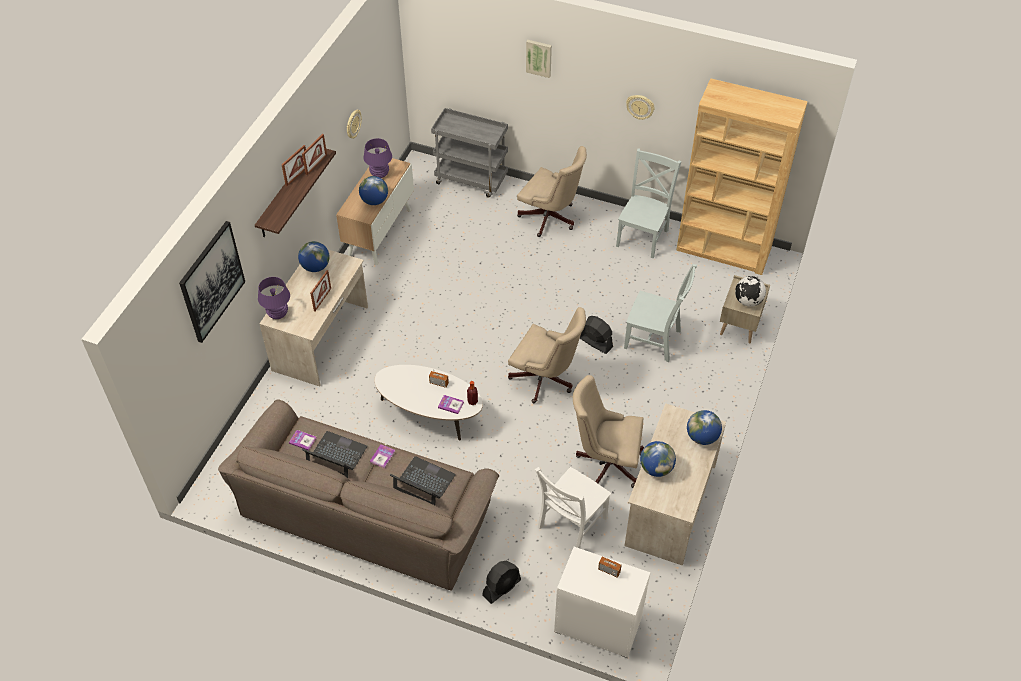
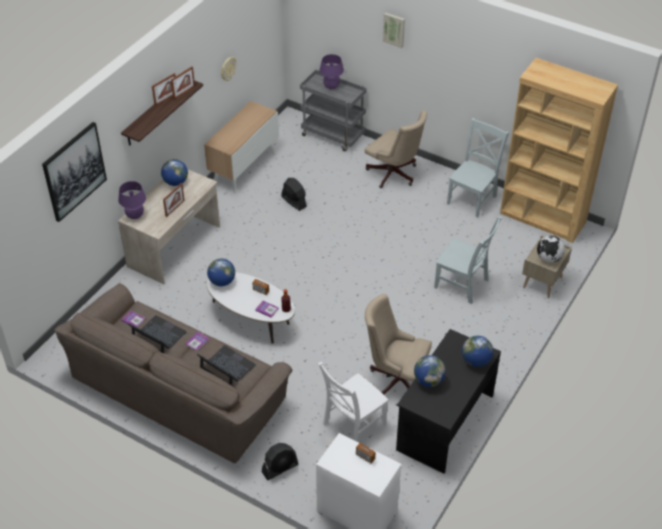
camera: 10 degrees right, 5 degrees down
(374, 201) = (239, 137): globe -> globe (222, 282)
(379, 174) = (248, 117): purple table lamp -> purple table lamp (331, 86)
(546, 380) = (359, 305): beige office chair -> none
(595, 342) = (410, 279): black fan -> black fan (294, 201)
(640, 106) = (477, 80): wall clock -> none
(669, 505) = (444, 422): beige desk -> black desk

